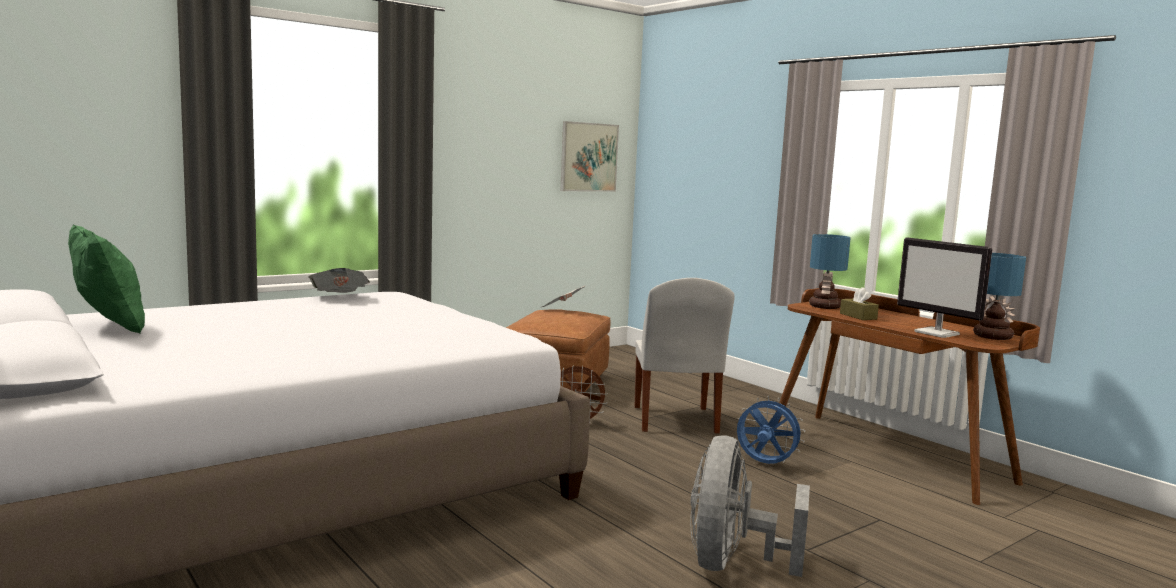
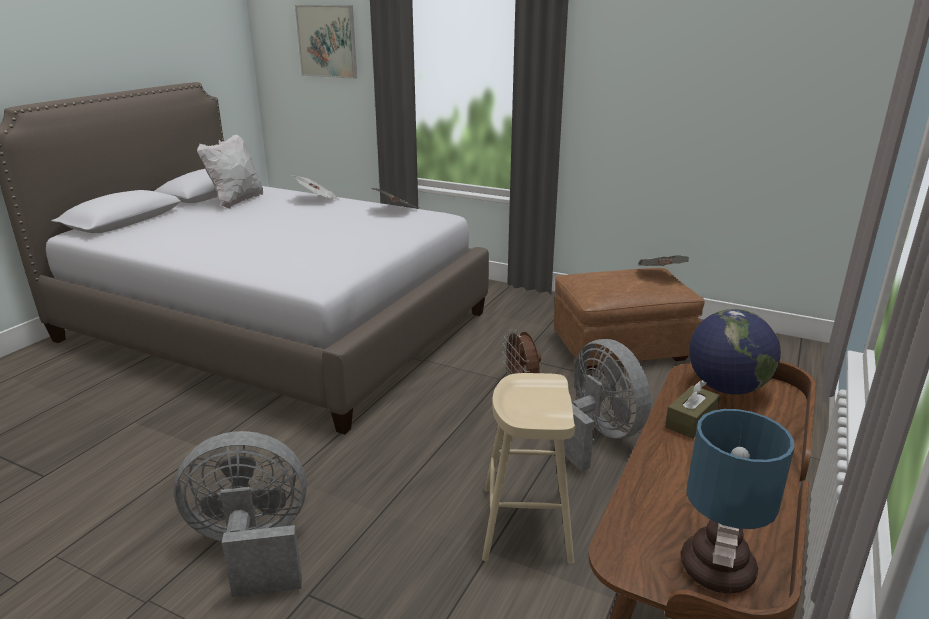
camera: 65 degrees right, 15 degrees up
(109, 328) = (236, 201): green pillow -> white pillow
(215, 307) = (318, 200): none -> newspaper
(589, 157) = (797, 95): picture -> picture (327, 41)
(675, 421) = (597, 436): white chair -> grey fan
(765, 464) = (526, 524): blue fan -> beige stool
(824, 306) = (726, 388): table lamp -> globe
(937, 333) = (655, 503): monitor -> none

